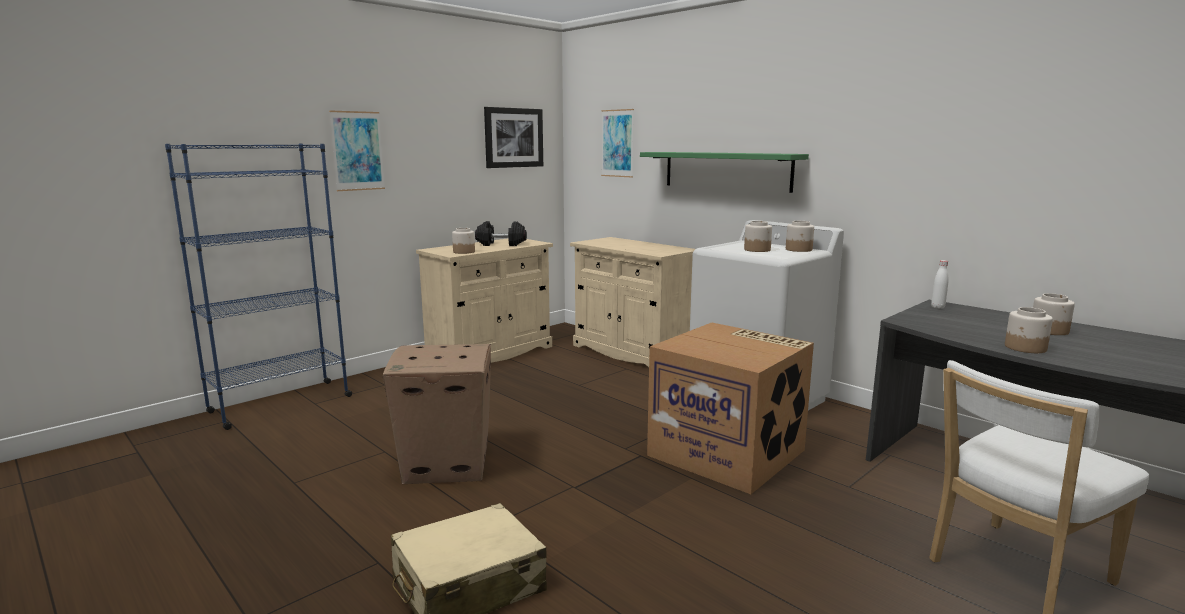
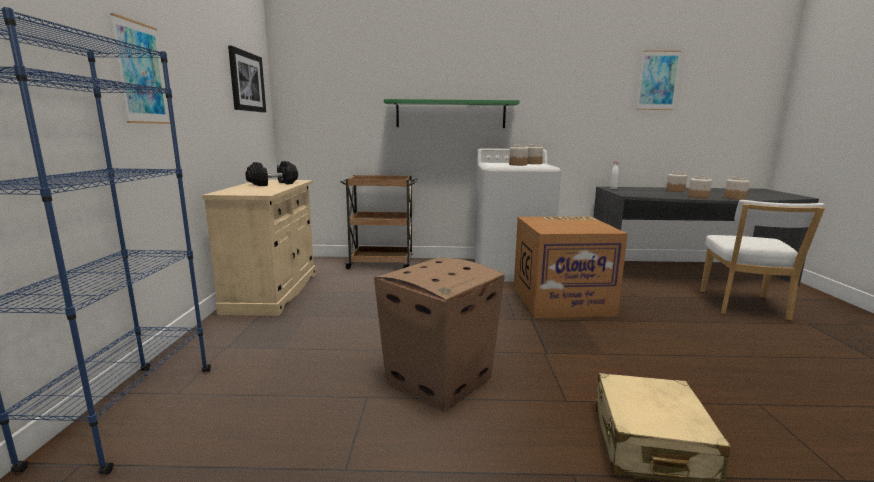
camera: 45 degrees left, 0 degrees up
(464, 252) = (265, 191): jar -> jar (734, 198)
(617, 143) = (340, 93): picture -> picture (658, 80)
(632, 352) = (382, 263): beige cabinet -> brown cart

